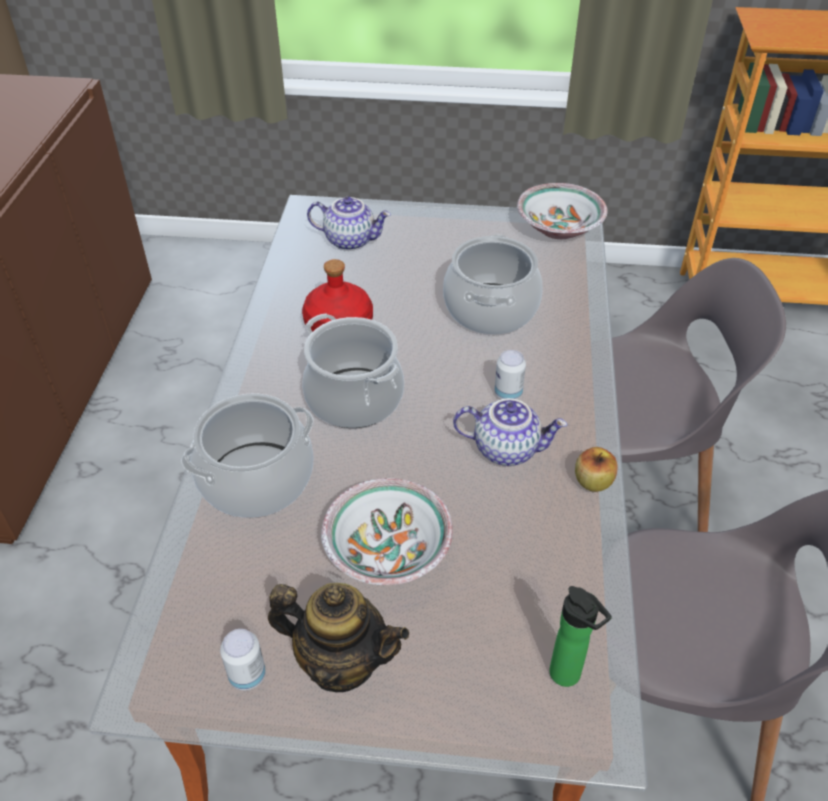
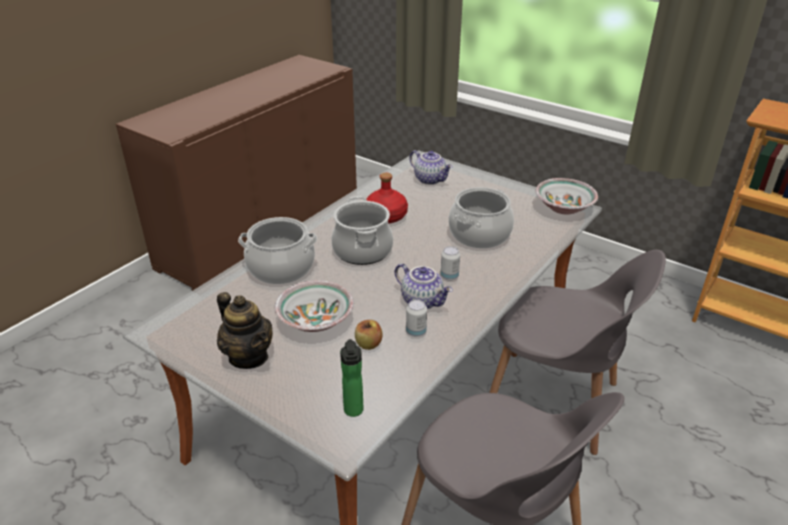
camera: 30 degrees right, 10 degrees down
(247, 675) = (203, 343): can -> can (416, 332)
(593, 482) = (457, 334): apple -> apple (368, 344)

